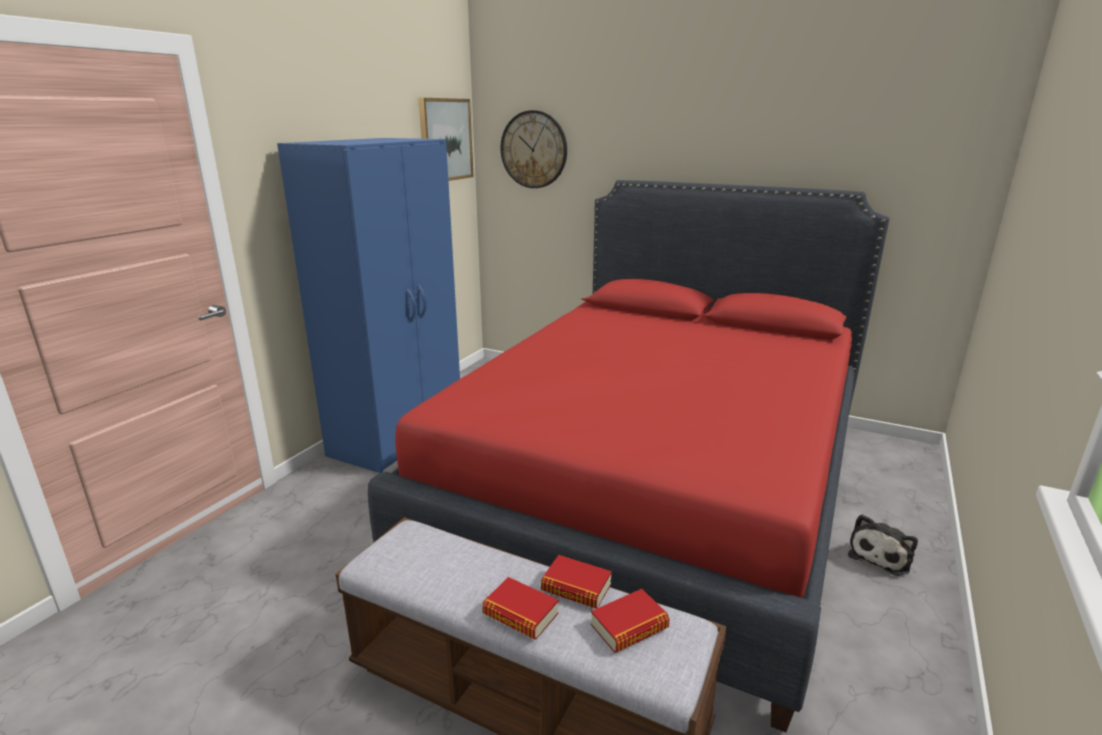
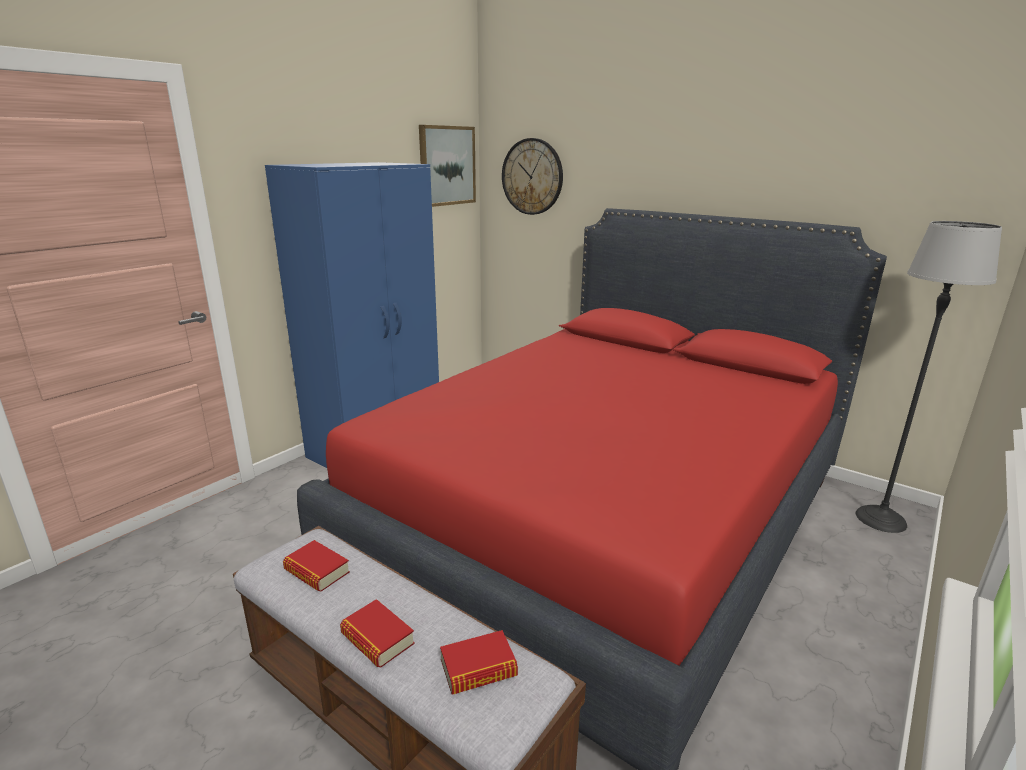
camera: 10 degrees right, 0 degrees up
(576, 588) = (443, 619): book -> book (317, 571)
(881, 555) = (828, 624): plush toy -> none
(897, 459) = (881, 519): none -> floor lamp

